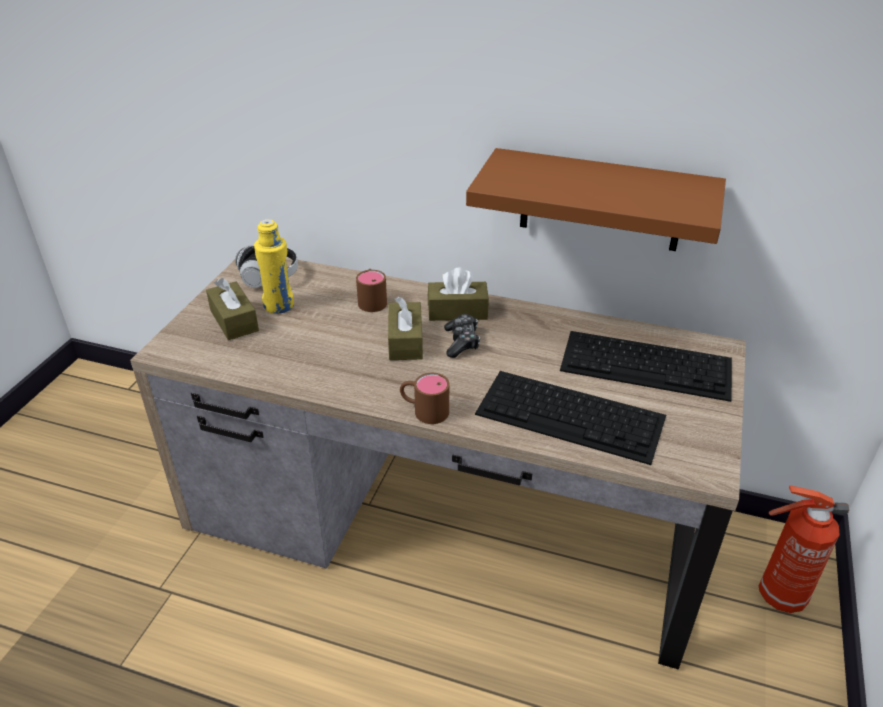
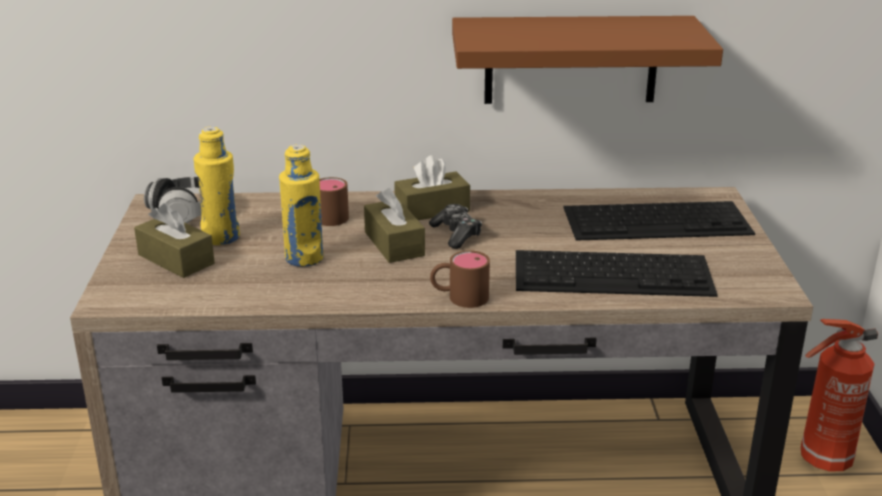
camera: 20 degrees left, 10 degrees down
(327, 340) = (304, 258): none -> yellow bottle

